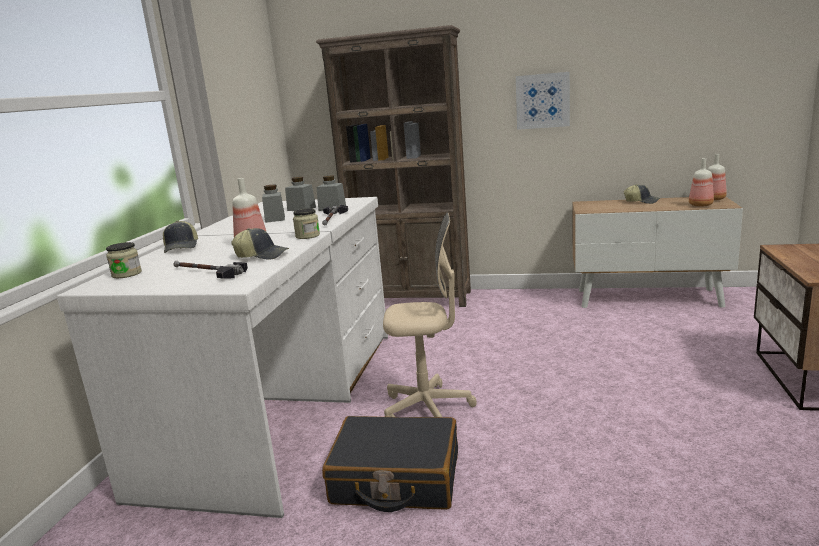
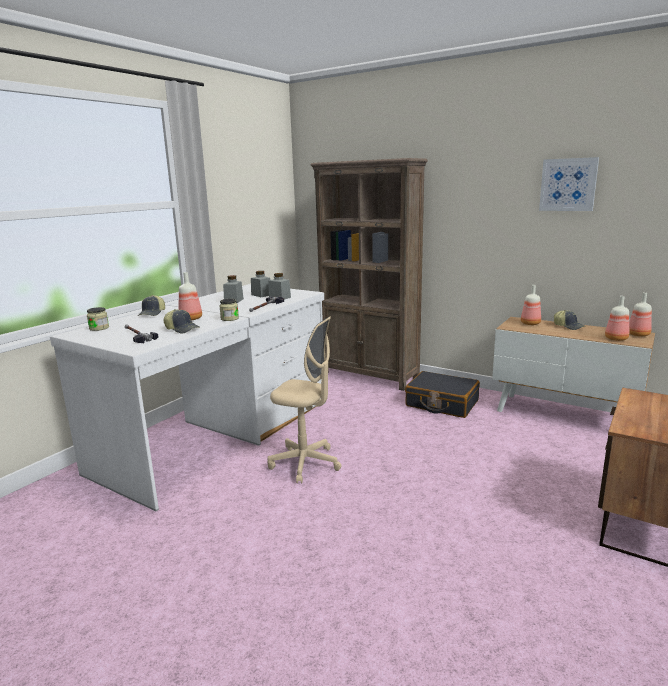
camera: 20 degrees right, 0 degrees up
(396, 478) = (242, 507): black suitcase -> black suitcase (441, 403)
(542, 101) = (492, 225): picture -> picture (568, 184)
(602, 204) = (530, 324): none -> bottle

